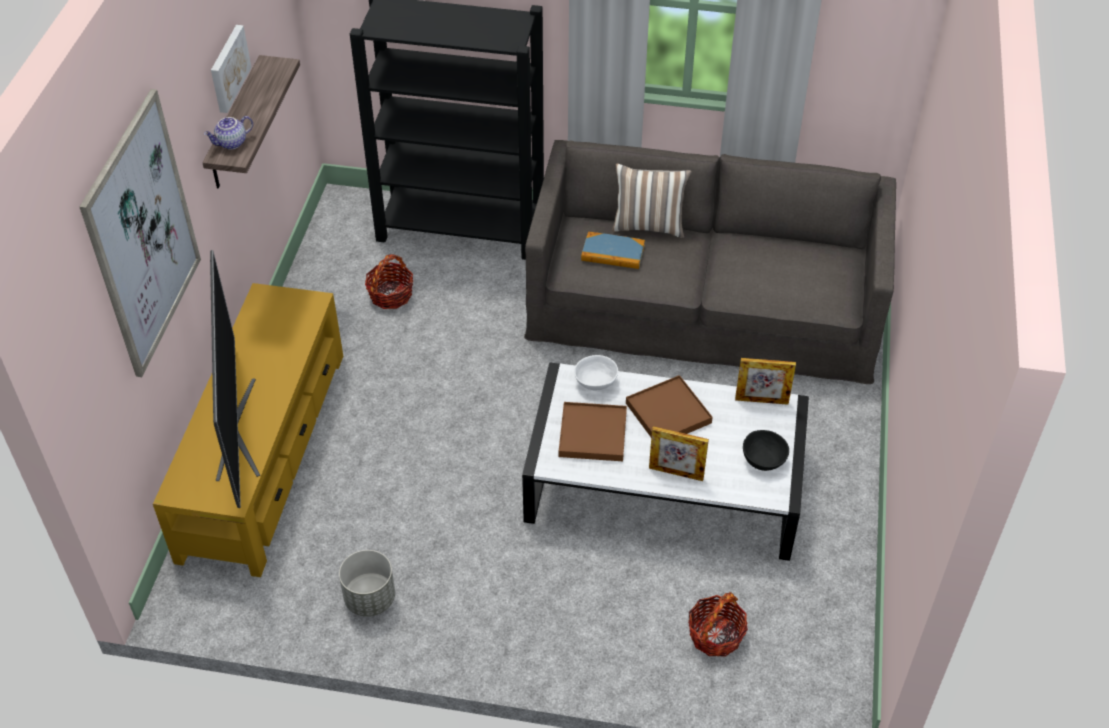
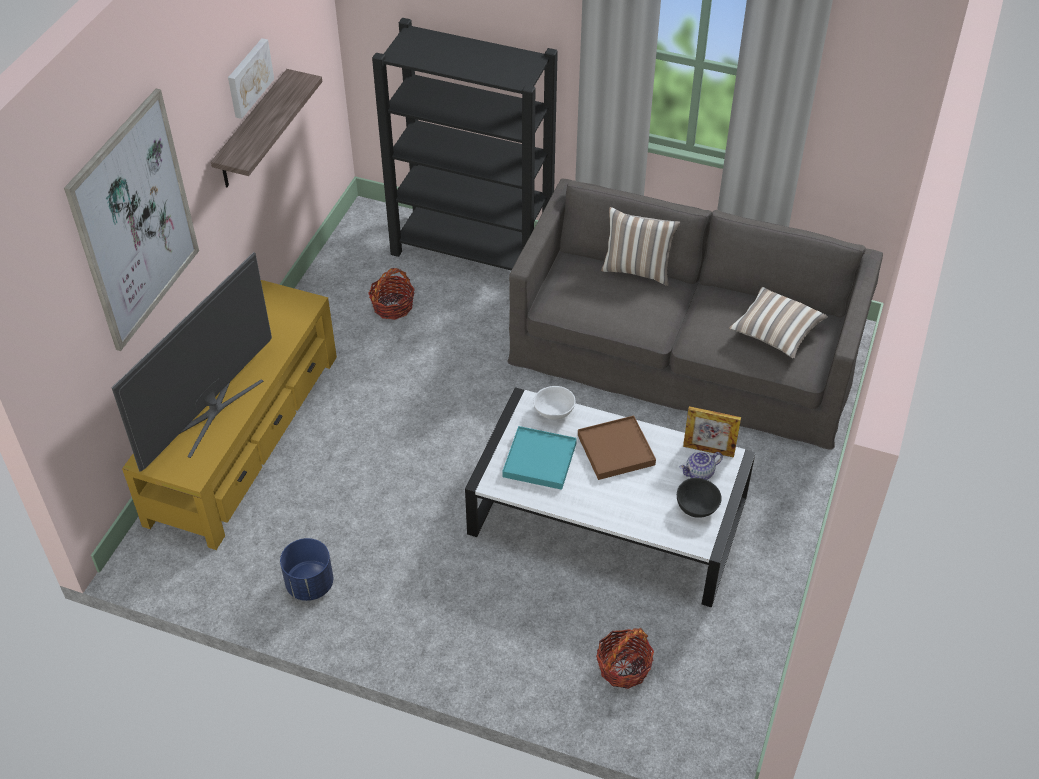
camera: 10 degrees right, 0 degrees up
(231, 143) = (241, 147): teapot -> teapot (699, 474)
(236, 429) = (212, 410): television -> television turned 150 degrees counterclockwise
(369, 599) = (309, 584): grey planter -> blue planter
(593, 434) = (539, 460): brown tray -> turquoise tray
(613, 253) = (596, 292): book -> none
(676, 473) = (610, 507): picture frame -> none
(803, 272) = (775, 333): none -> pillow

